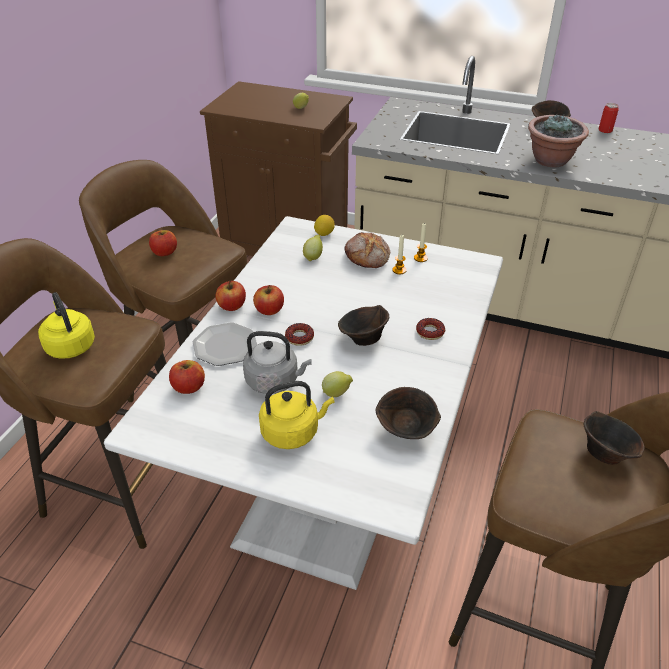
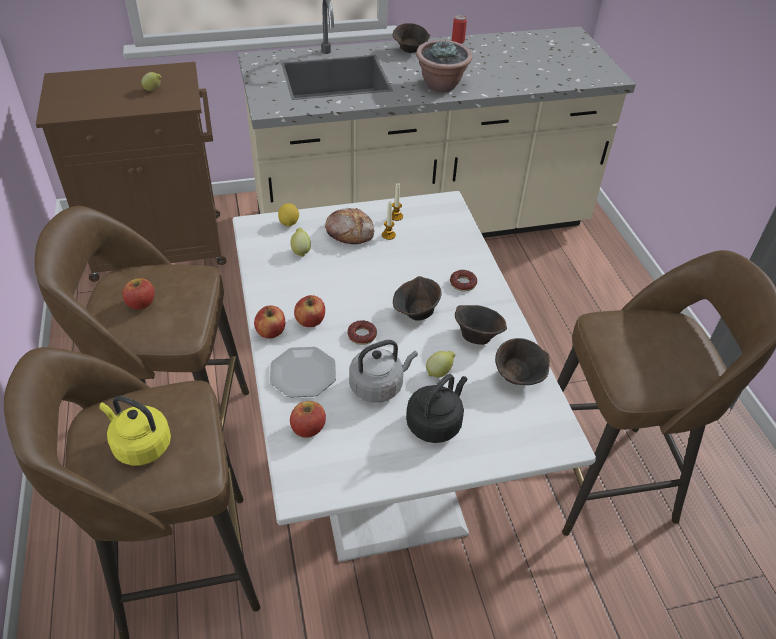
camera: 35 degrees left, 5 degrees up
(293, 432) = (435, 423): yellow kettle -> black kettle
(605, 453) = (655, 328): brown bowl -> brown bowl (476, 336)

